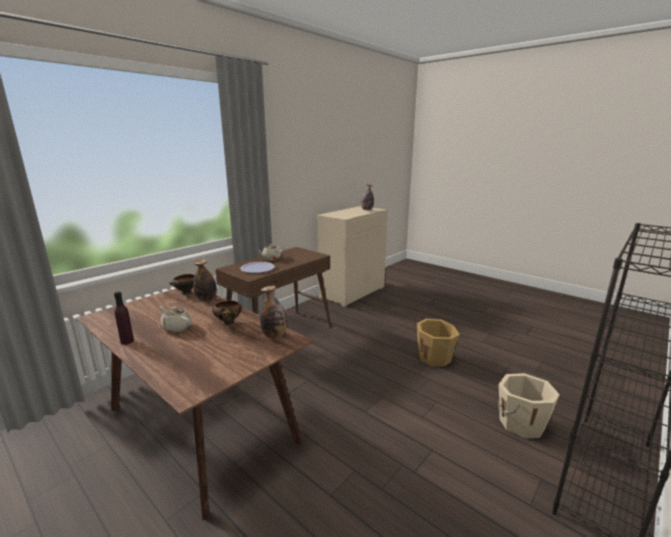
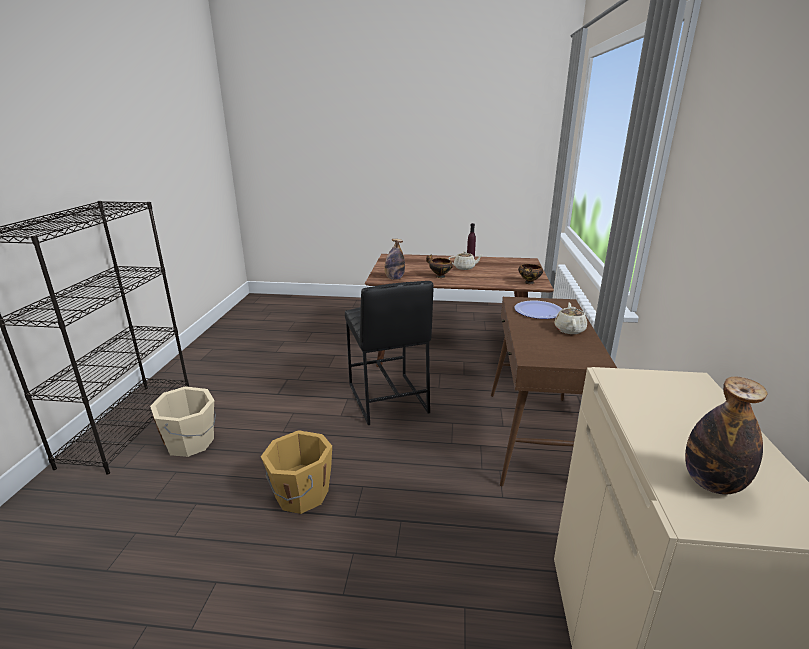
camera: 145 degrees right, 5 degrees up
(206, 299) = (499, 283): bottle -> none
(333, 396) = (387, 398): none -> black stool

